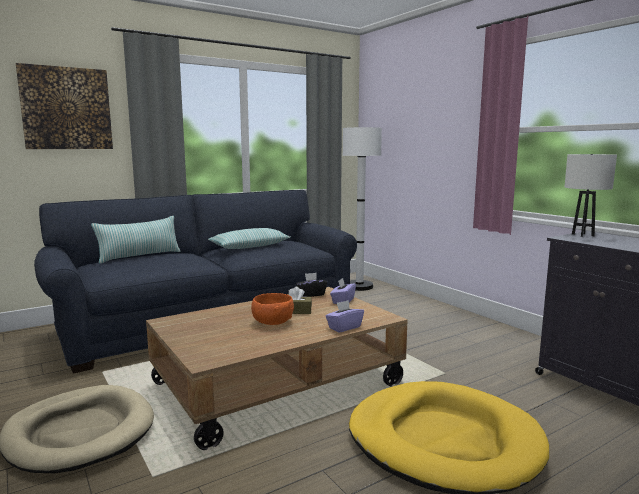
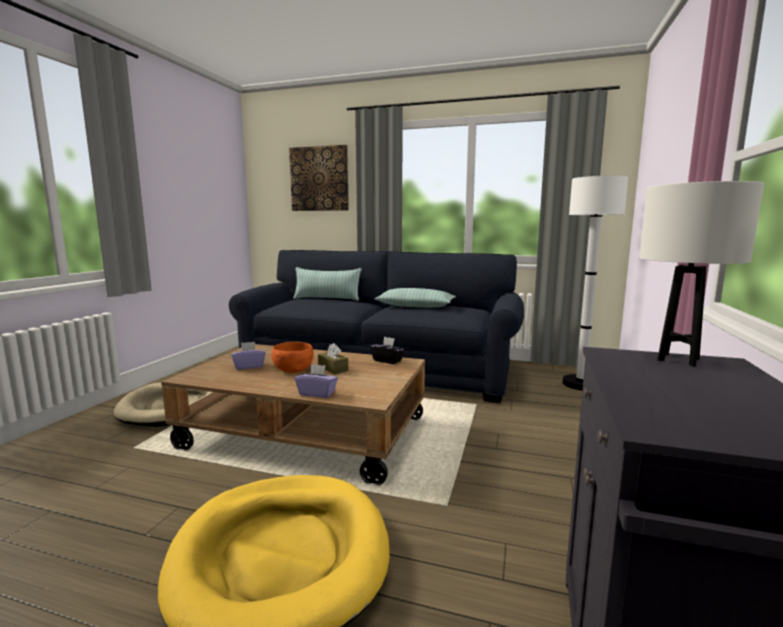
camera: 50 degrees right, 0 degrees up
(343, 301) = (390, 374): purple tissue box -> purple tissue box (249, 366)

